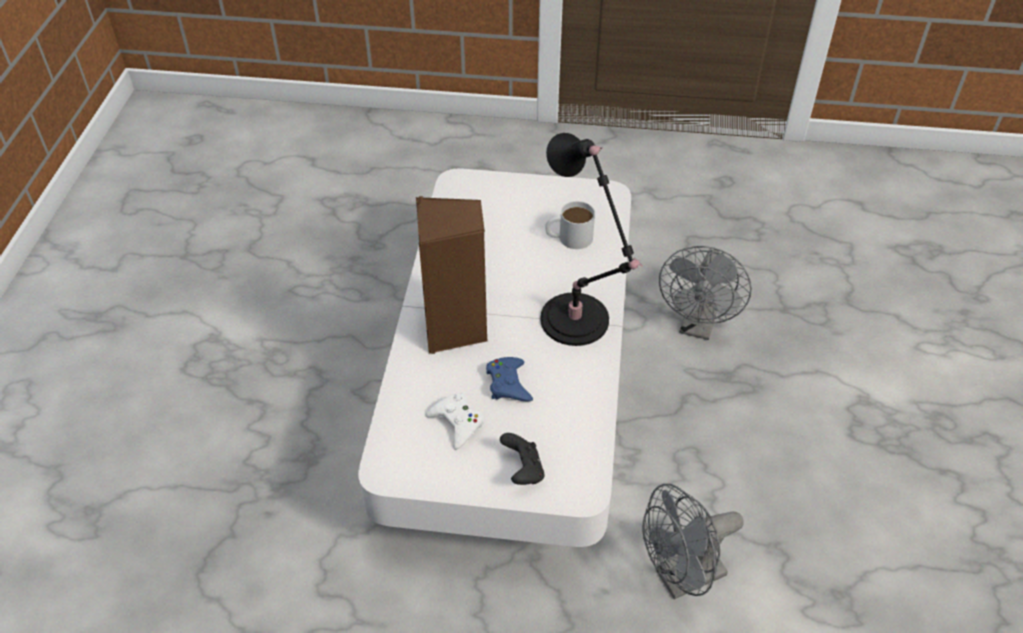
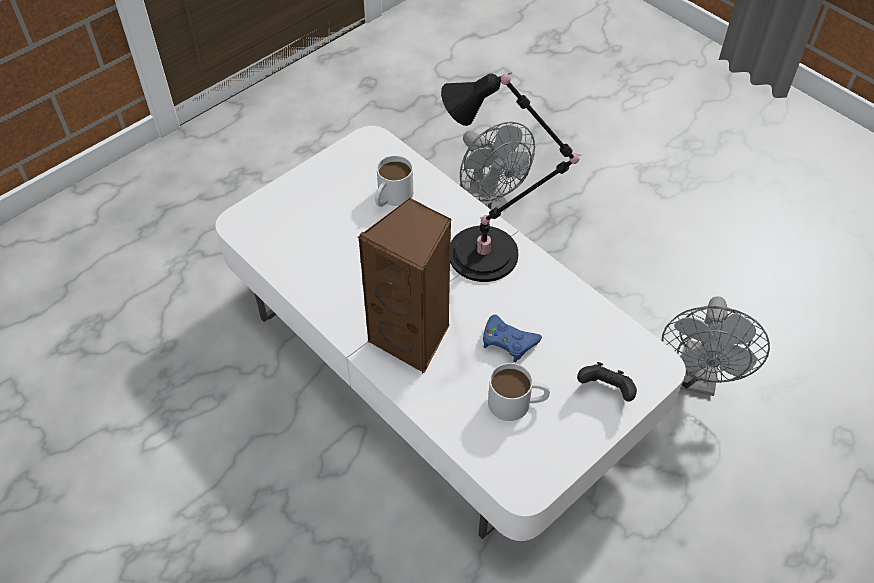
camera: 50 degrees left, 5 degrees up
(457, 423) = (517, 403): white game controller -> white mug

